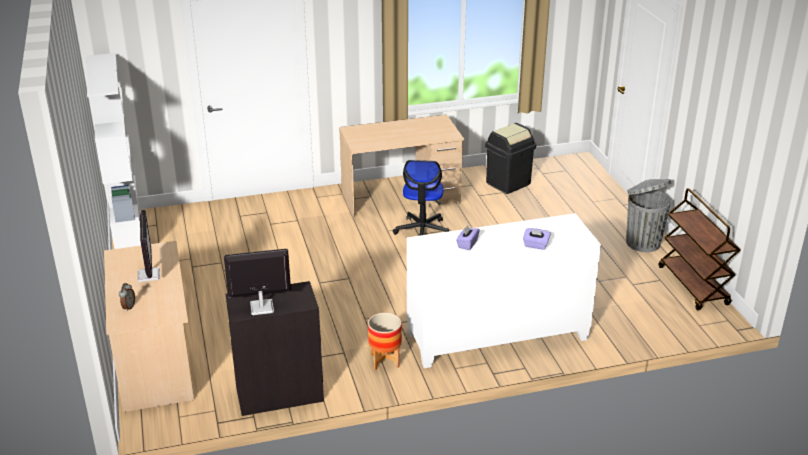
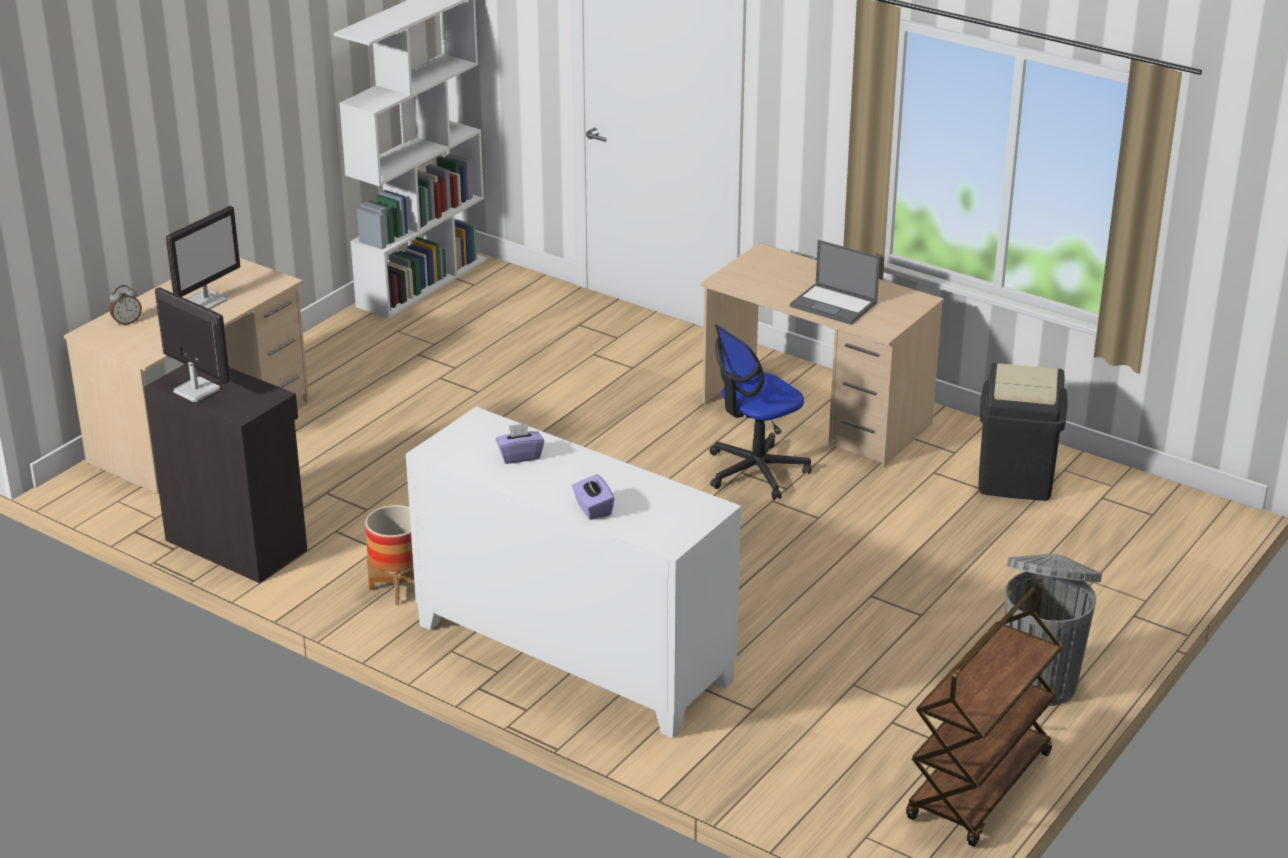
camera: 50 degrees right, 0 degrees up
(417, 135) = (834, 305): none -> laptop

